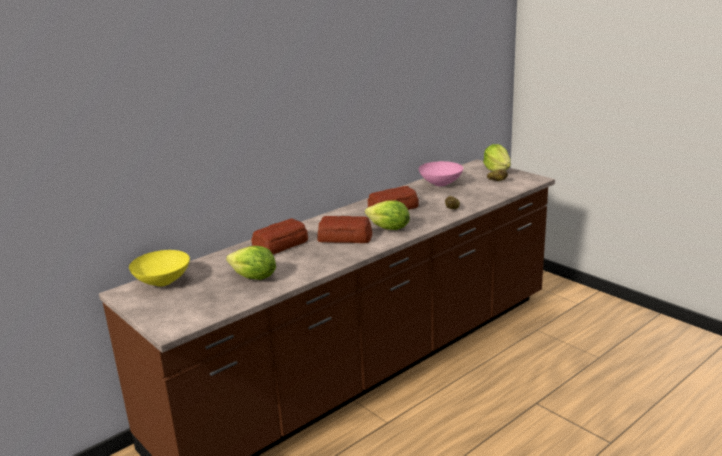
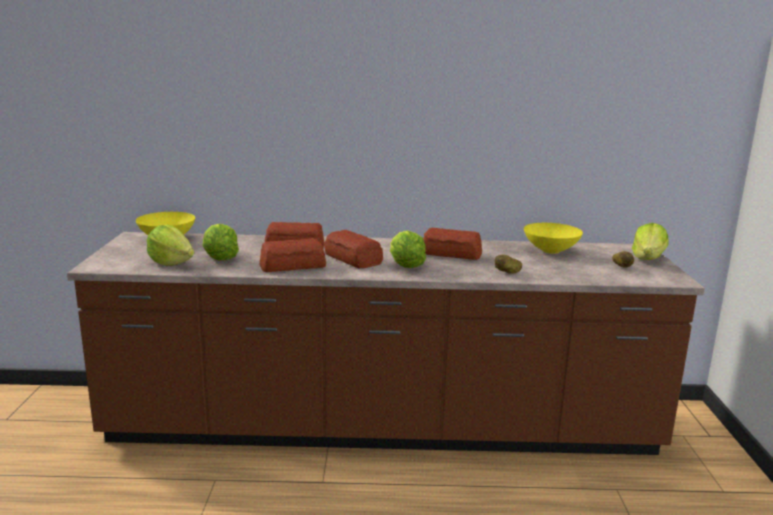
camera: 40 degrees right, 5 degrees down
(226, 298) = (171, 263): none -> lettuce
(320, 260) = (293, 265): none -> bread
(440, 184) = (550, 251): pink bowl -> yellow bowl

